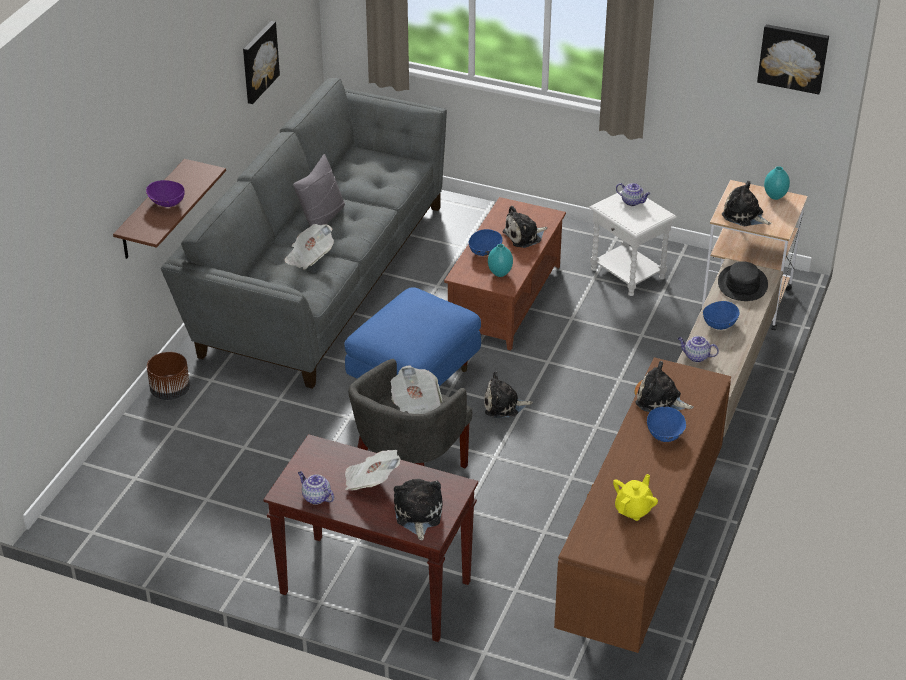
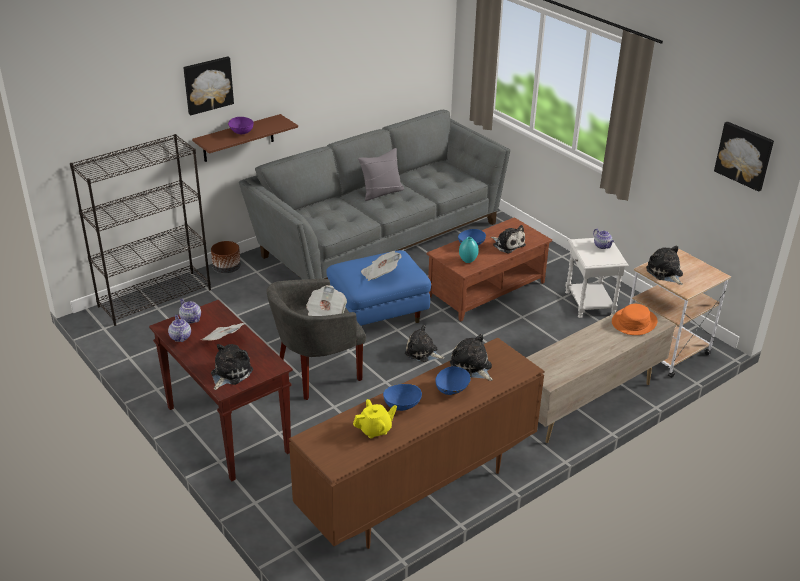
camera: 30 degrees right, 5 degrees down
(116, 465) = (155, 297): none -> black bookcase
(258, 61) = (375, 74): picture -> picture (207, 85)
(309, 257) = (350, 211): newspaper -> newspaper (380, 274)
(524, 236) = (507, 244): plush toy -> plush toy turned 135 degrees counterclockwise
(696, 357) = (549, 356): teapot -> teapot (190, 319)
(719, 324) = (590, 341): blue bowl -> blue bowl (402, 405)
(742, 284) = (634, 322): black hat -> orange hat
(775, 196) = (703, 268): turquoise vase -> none

